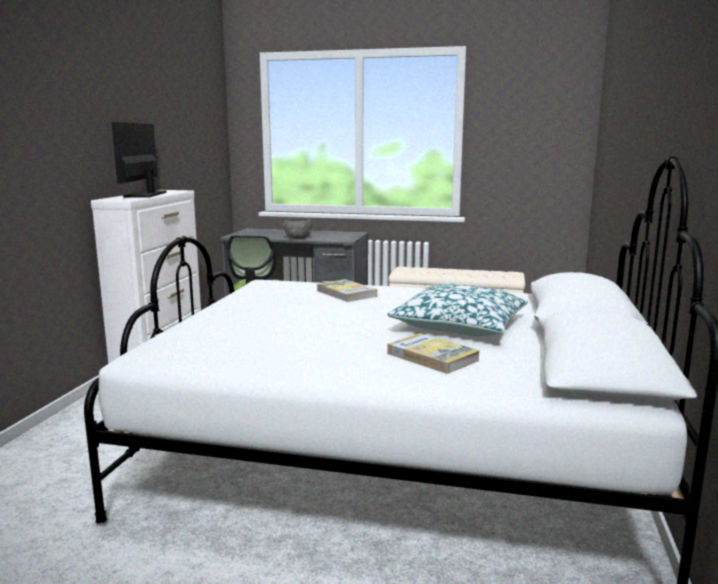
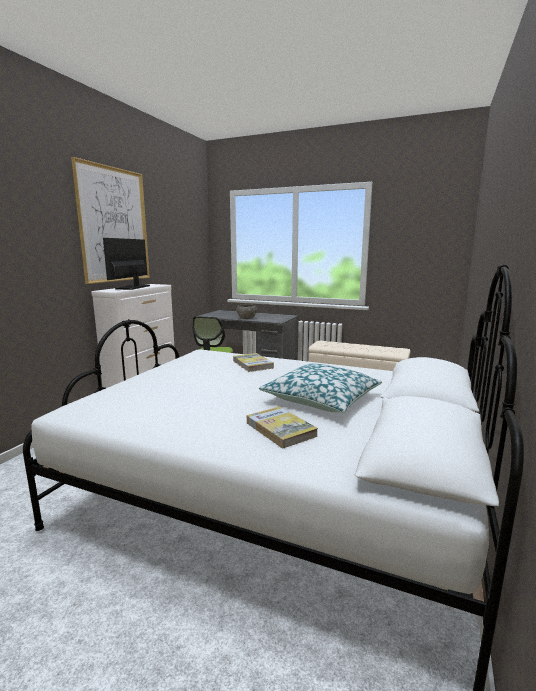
camera: 10 degrees right, 0 degrees up
(115, 103) = (114, 225): none -> picture

